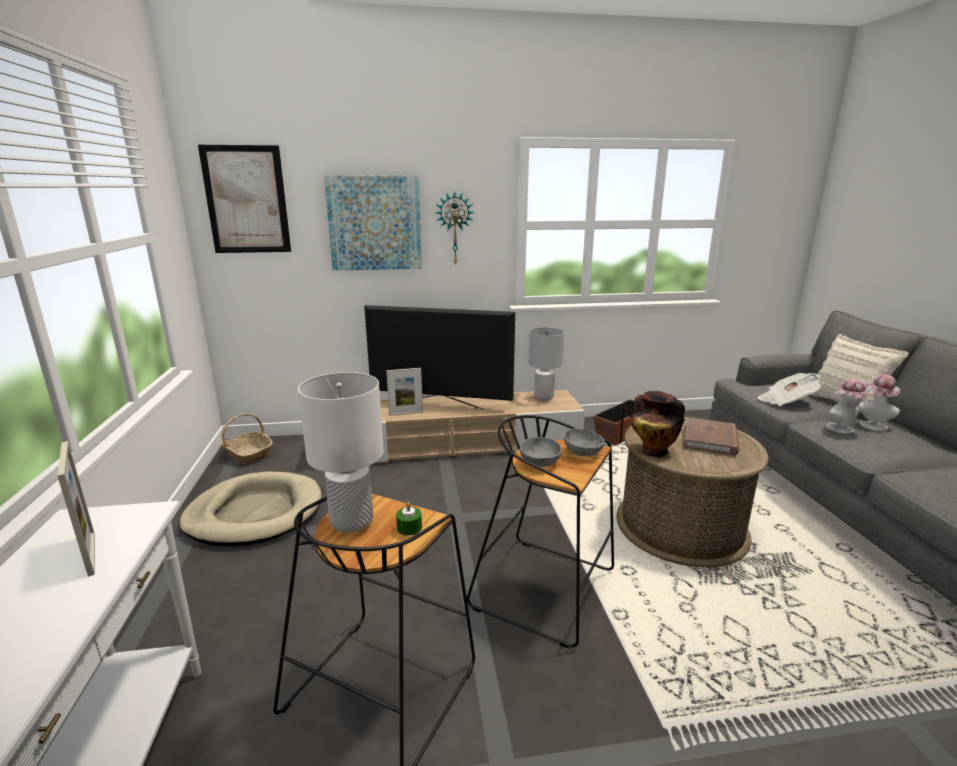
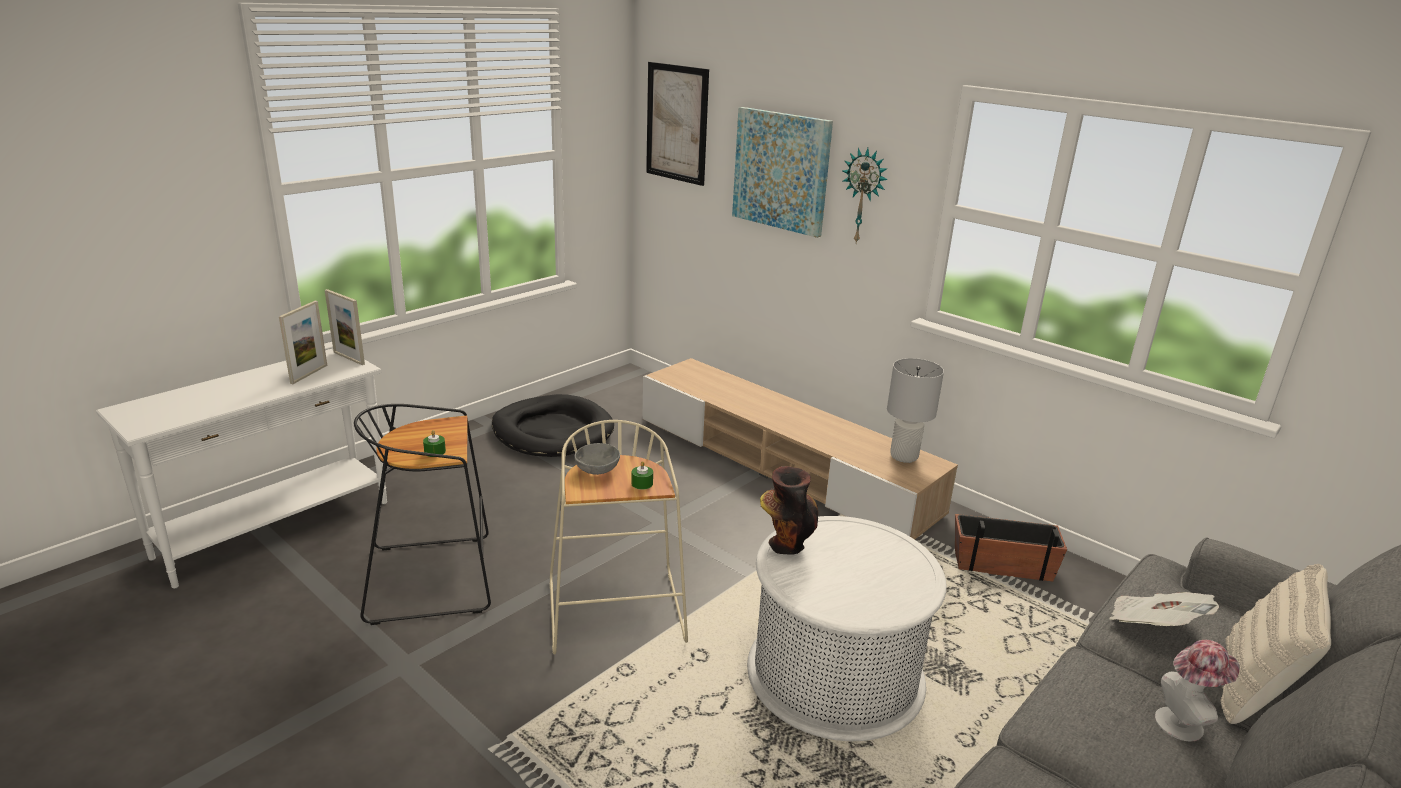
camera: 50 degrees right, 5 degrees up
(248, 454) = (623, 384): basket -> none
(255, 513) = (552, 431): beige dog bed -> black dog bed
(352, 525) = (420, 432): white table lamp -> none
(406, 413) = (735, 402): picture frame -> picture frame (349, 358)
(440, 405) = (781, 411): television -> none
(546, 589) = (617, 614): black stool -> beige stool
(583, 452) = (642, 483): grey bowl -> green candle
(681, 526) = (835, 674): brown coffee table -> white coffee table
(710, 439) = (875, 576): brown book -> none
(843, 430) = (1107, 691): hat -> none

